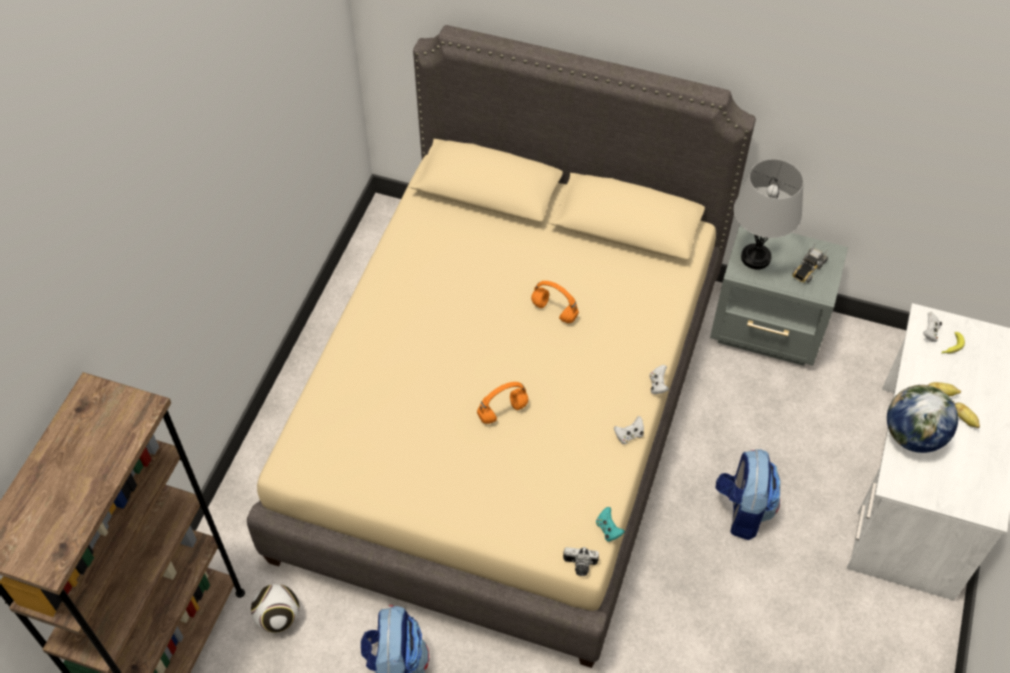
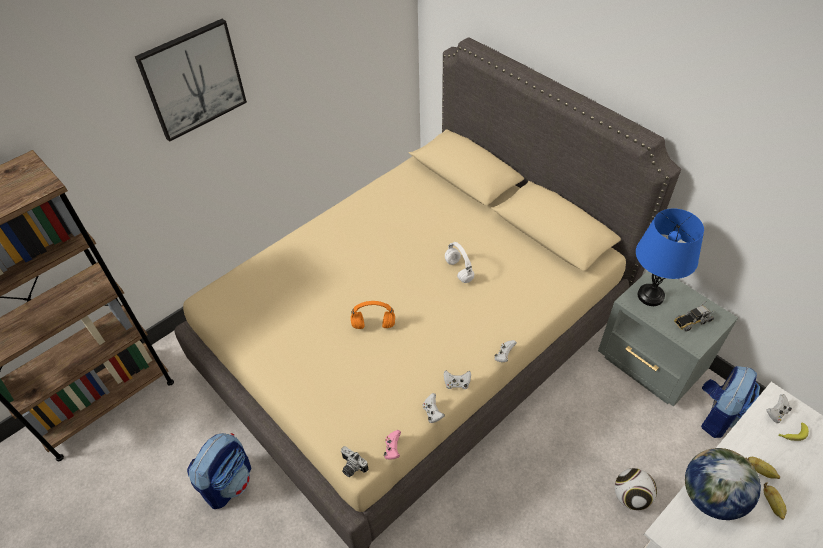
camera: 30 degrees right, 5 degrees down
(190, 207) = (193, 80): none -> picture
(279, 617) = (181, 410): football -> football (631, 497)
(553, 311) = (458, 270): orange headphones -> white headphones
(608, 529) = (392, 449): turquoise game controller -> pink game controller
(624, 476) = (432, 413): none -> white game controller
(742, 510) = (552, 494): backpack -> backpack (718, 415)
(755, 257) = (650, 296): grey table lamp -> blue table lamp

